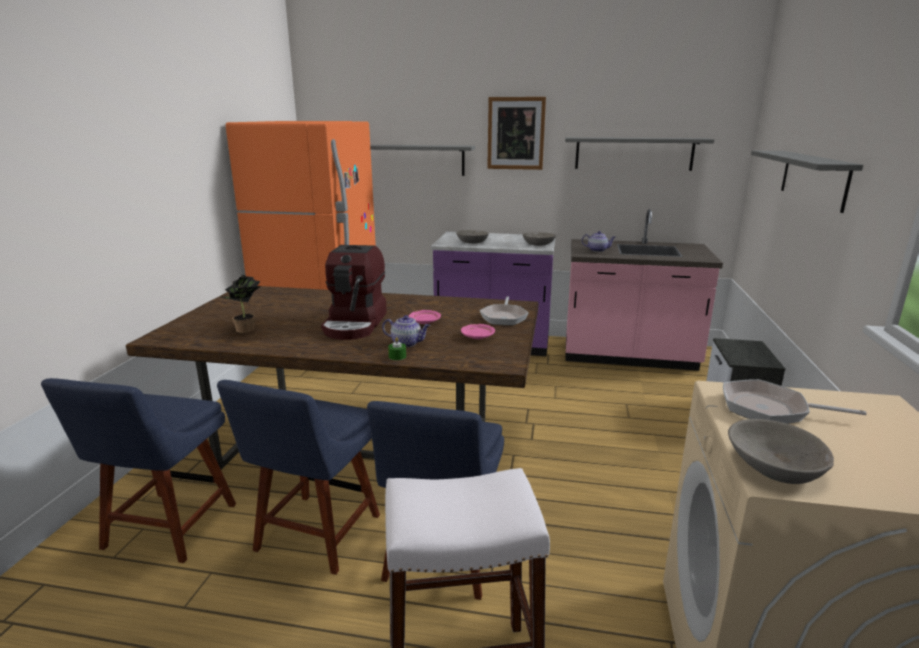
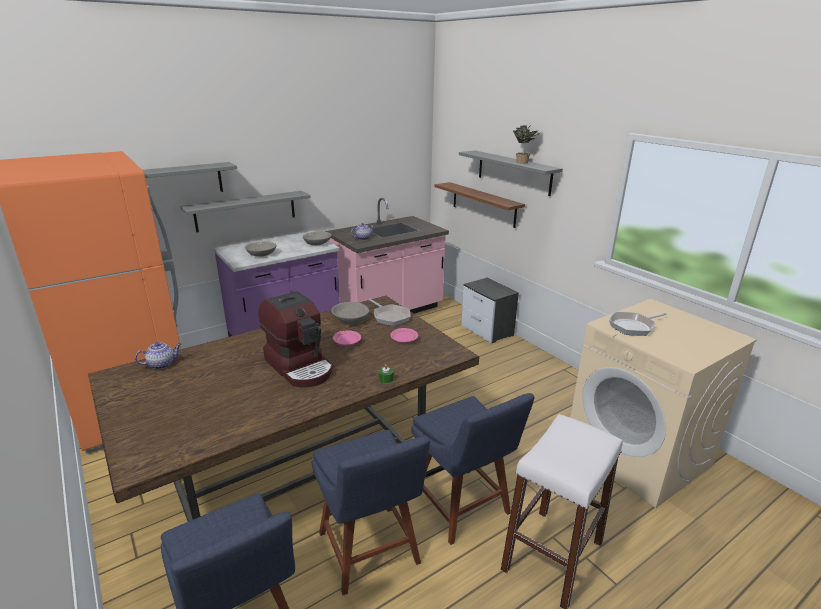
camera: 45 degrees left, 5 degrees up
(246, 330) = (216, 415): potted plant -> potted plant (524, 162)
(407, 343) = (371, 365): teapot -> teapot (162, 364)
(516, 133) = (266, 147): picture -> none
(634, 153) = (360, 155): grey shelf -> grey shelf (246, 211)
(774, 466) = (679, 355): grey bowl -> grey bowl (350, 319)
(779, 231) = (483, 204): none -> brown shelf

